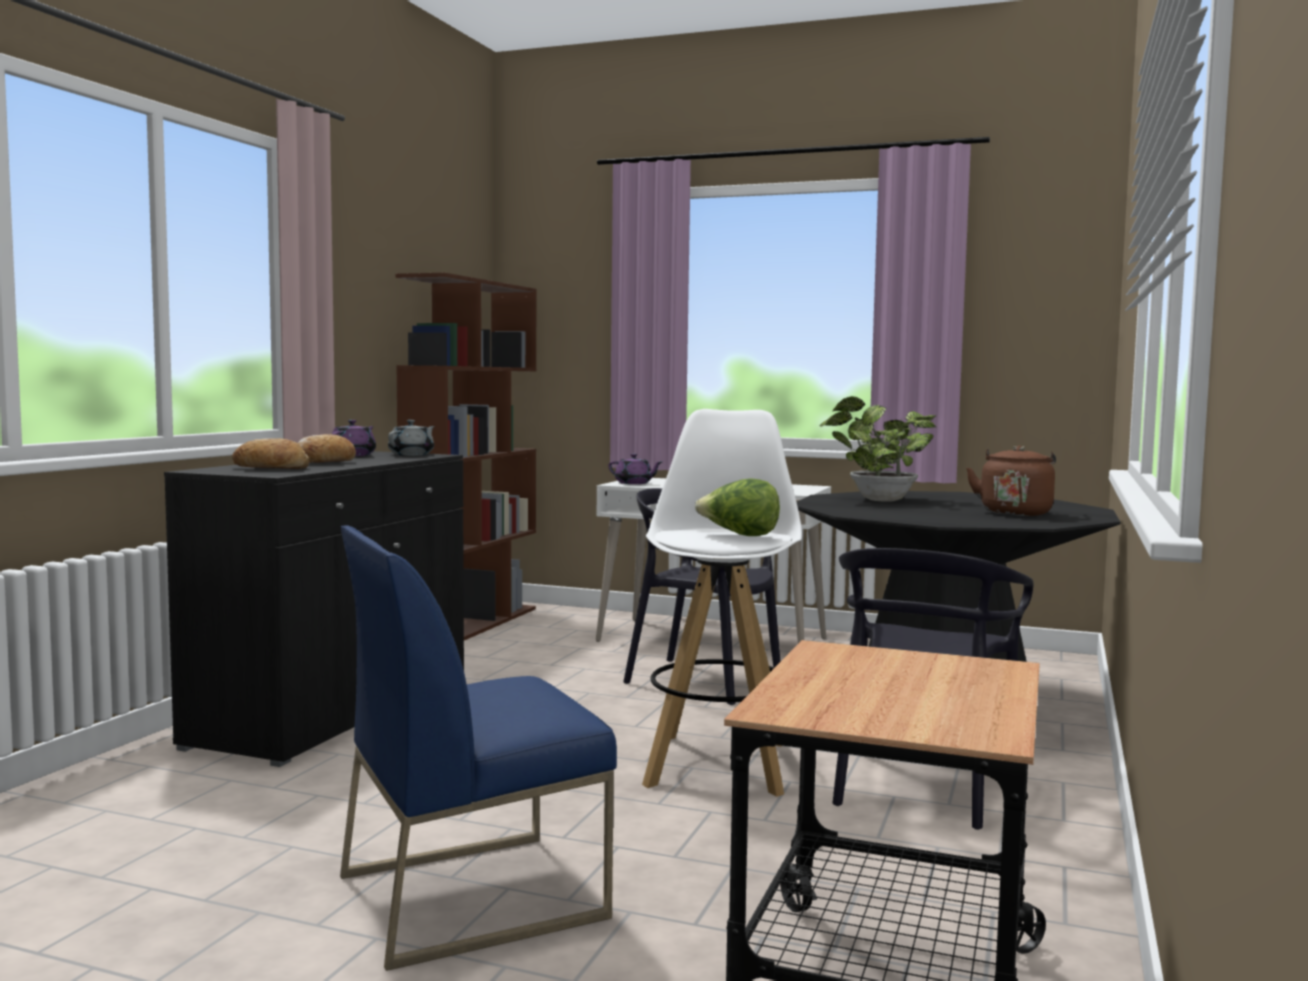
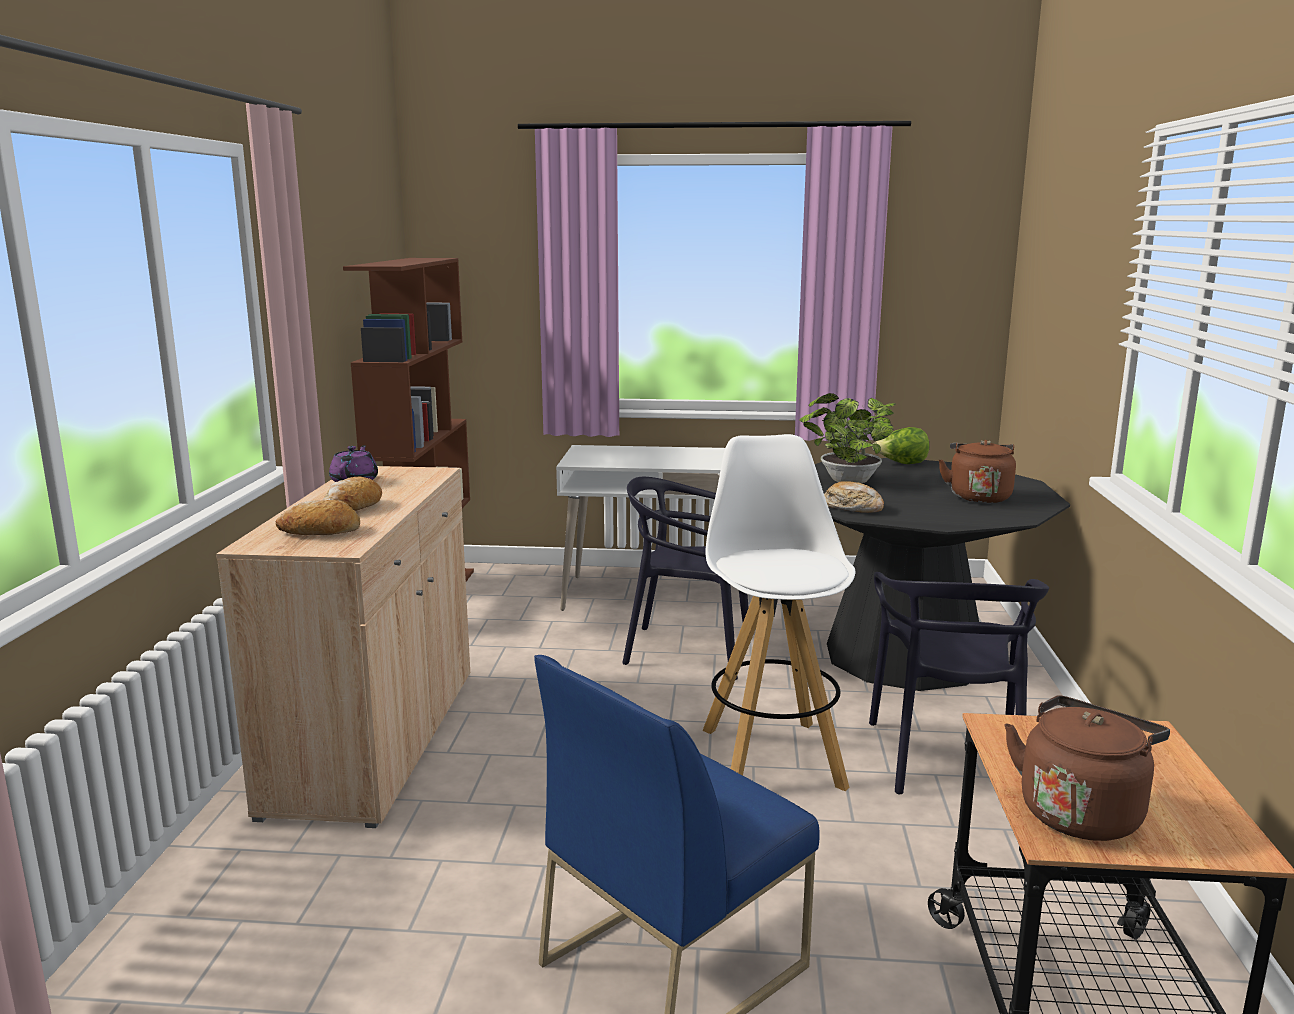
camera: 15 degrees left, 10 degrees up
(335, 710) = (376, 740): black cabinet -> beige cabinet
(412, 455) = (411, 474): grey teapot -> none
(634, 483) = (588, 460): purple teapot -> none
(740, 535) = (805, 568): lettuce -> lettuce (901, 464)
(833, 700) = (1081, 812): none -> brown kettle
(856, 511) = (852, 508): none -> bread

